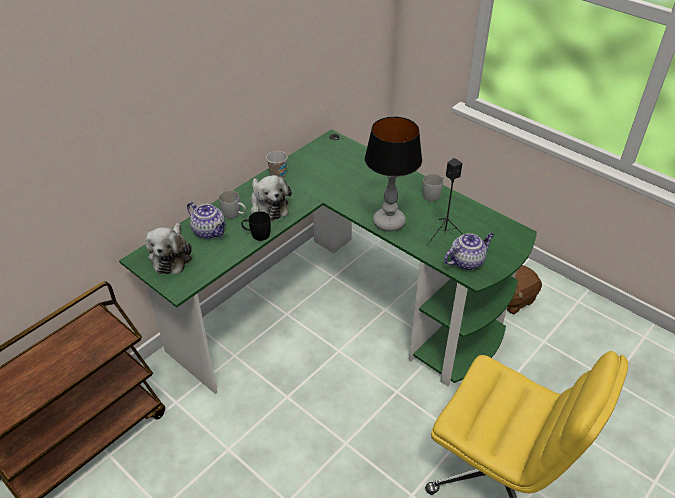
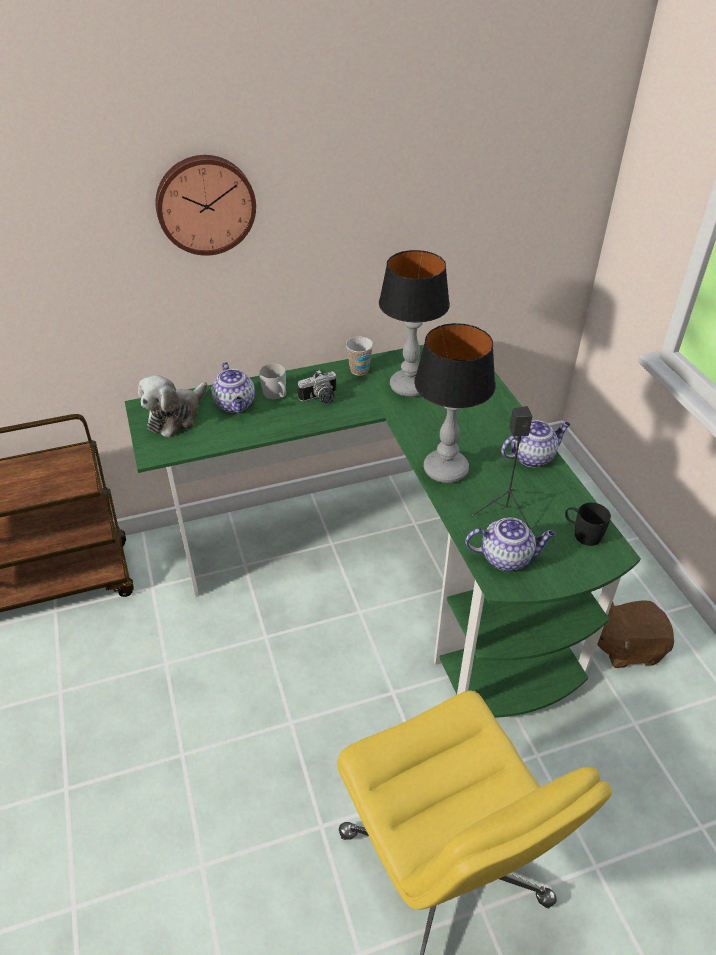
camera: 30 degrees right, 0 degrees up
(160, 83) = (205, 204): none -> wall clock
(257, 234) = (281, 426): black mug -> black mug (582, 533)
(268, 205) = (320, 399): plush toy -> camera
(321, 176) = (409, 386): none -> table lamp
(433, 194) = (532, 456): white mug -> teapot

